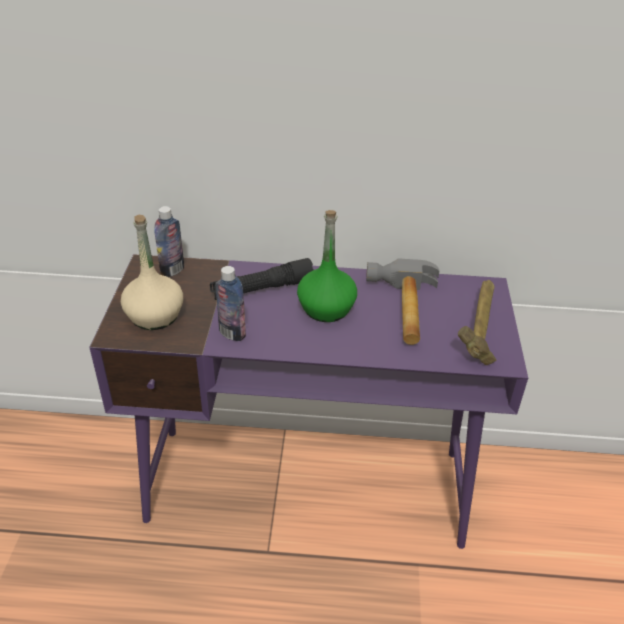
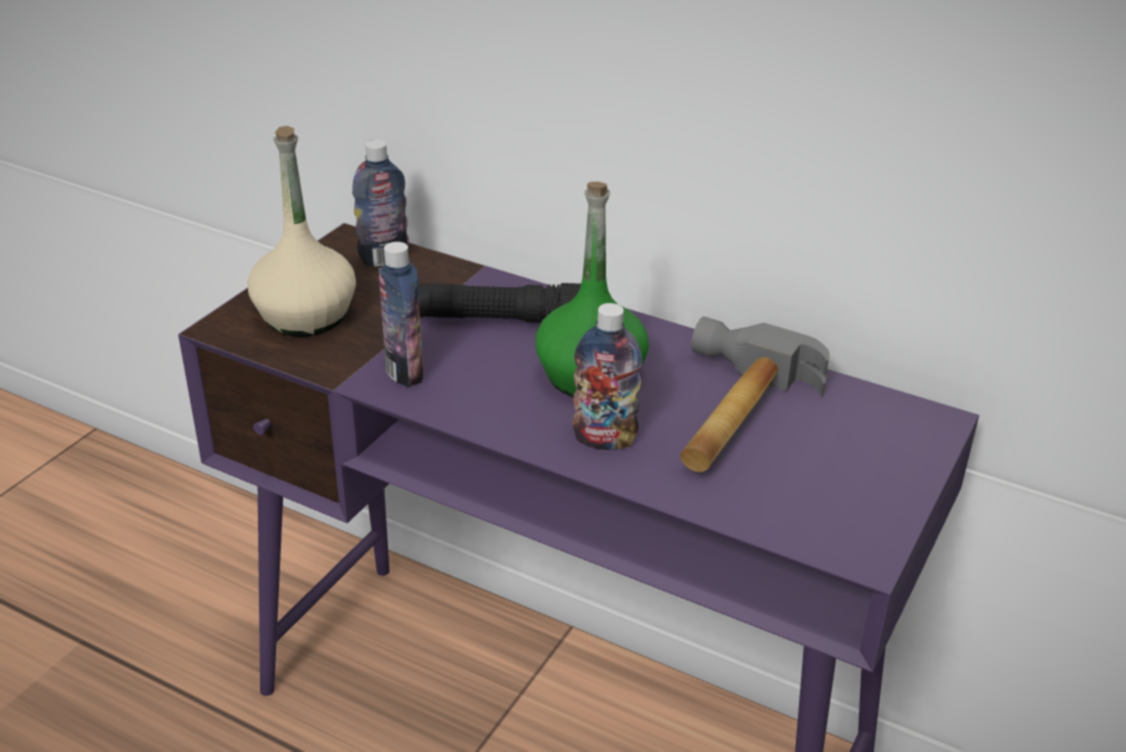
camera: 25 degrees right, 5 degrees down
(356, 340) = (604, 439): none -> bottle
(479, 330) = (853, 486): hammer -> none

